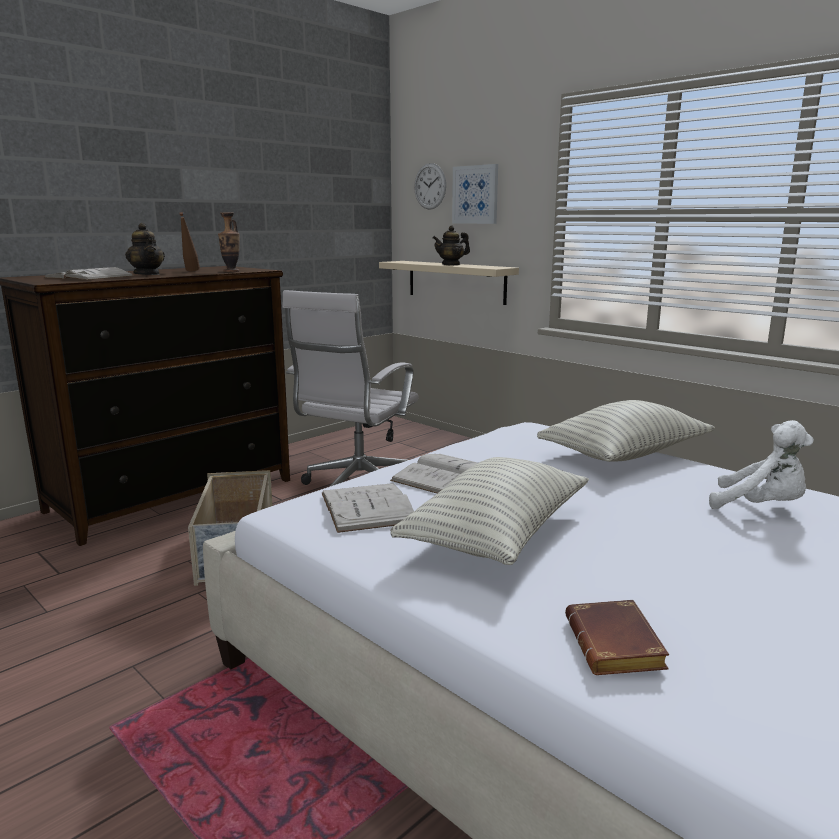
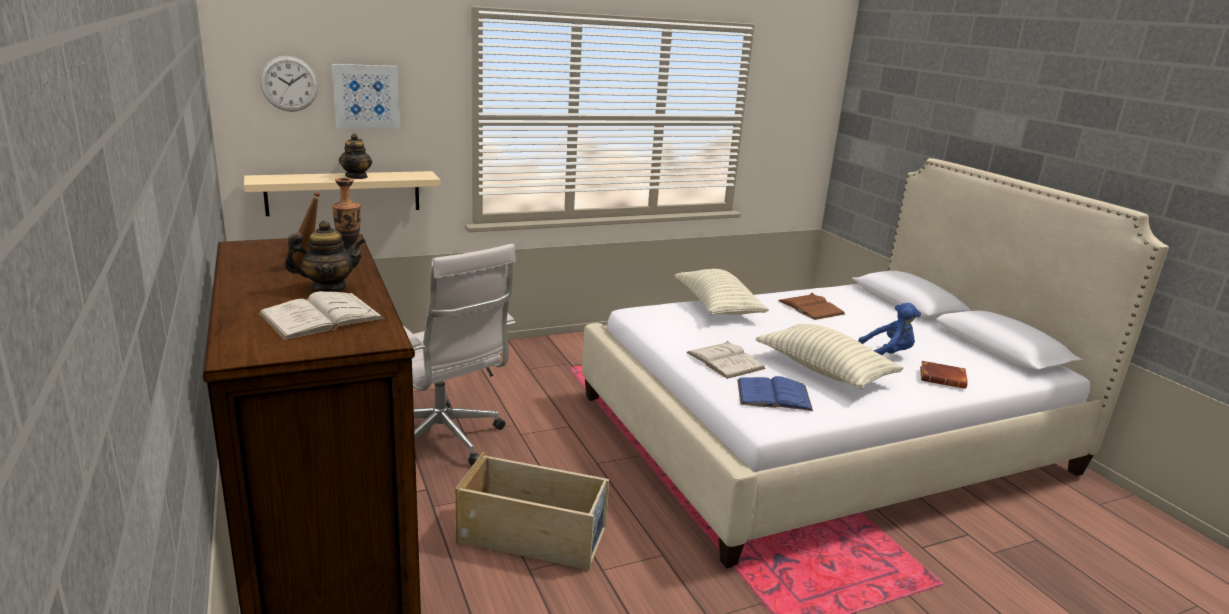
camera: 70 degrees left, 5 degrees up
(367, 507) = (773, 395): white book -> blue book
(655, 582) = (887, 354): none -> blue plush toy
(760, 507) = (811, 307): white plush toy -> brown book

